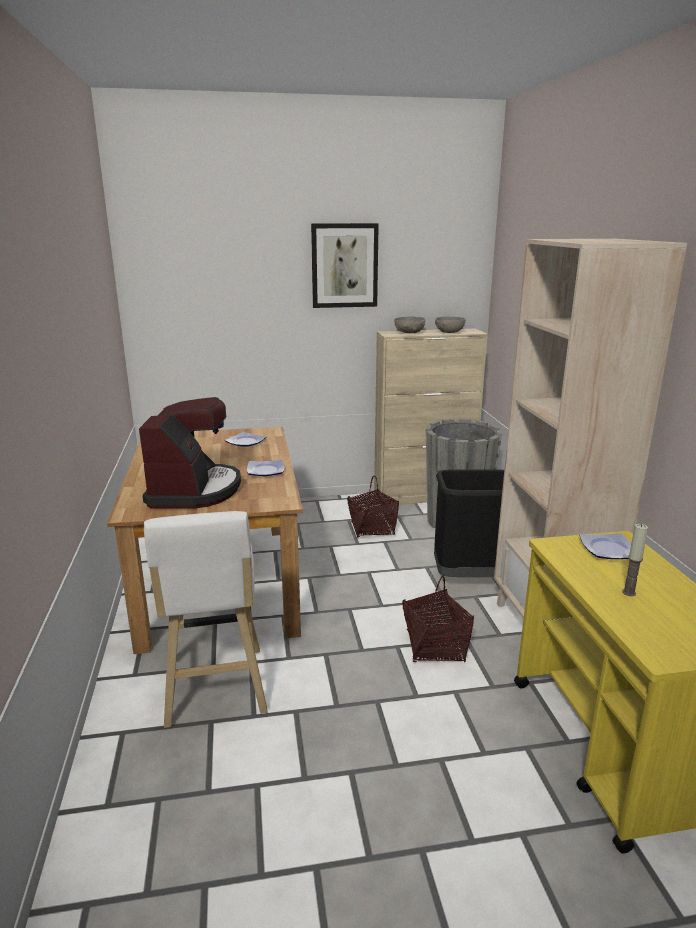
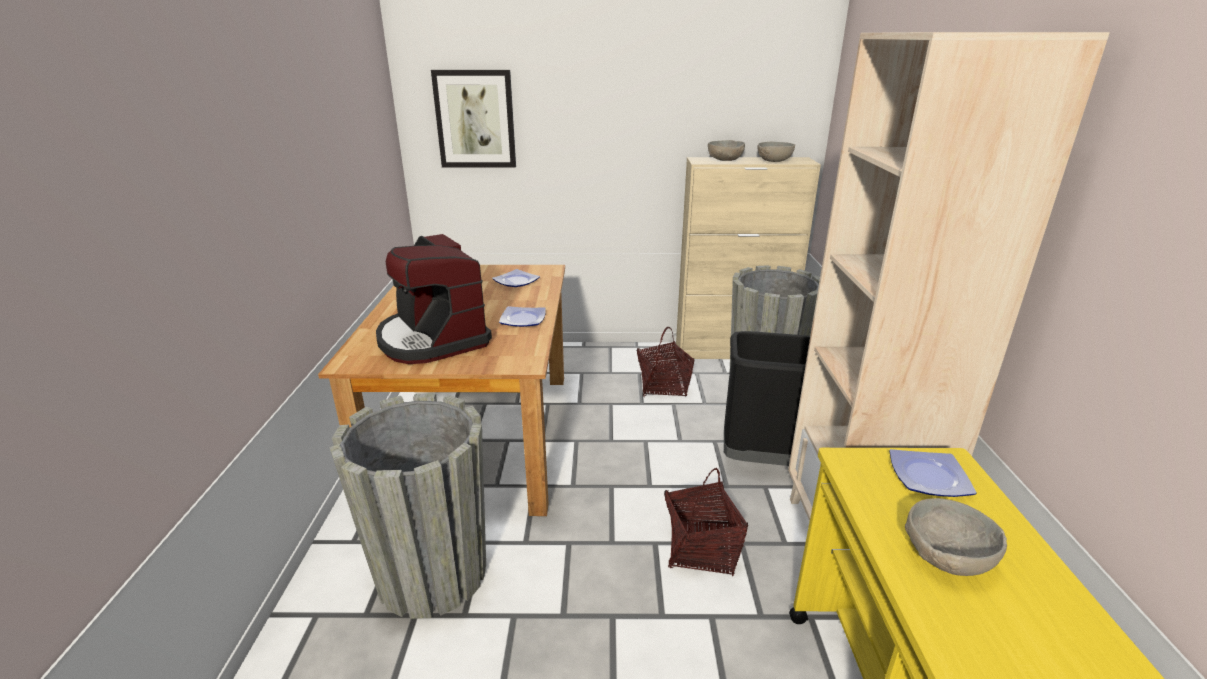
camera: 10 degrees right, 5 degrees up
(194, 490) = (432, 339): coffee machine -> coffee machine turned 135 degrees clockwise
(215, 690) = (432, 574): white stool -> grey planter
(344, 265) = (651, 76): picture -> picture (475, 119)
(629, 592) = (946, 556): candle -> grey bowl

